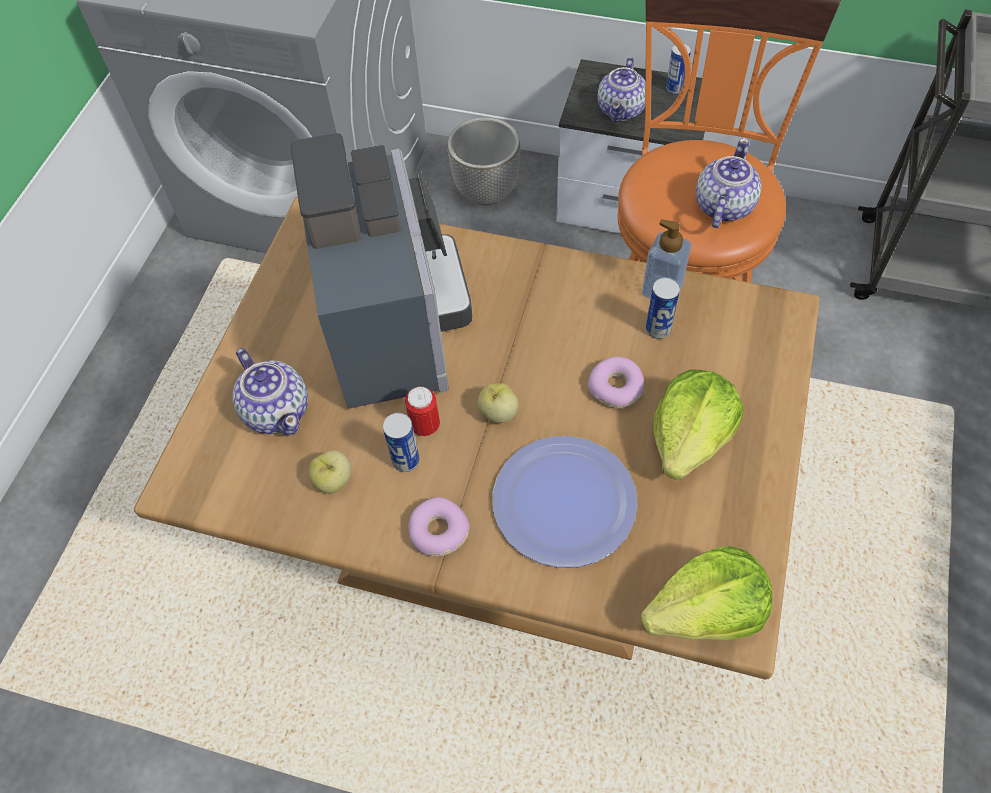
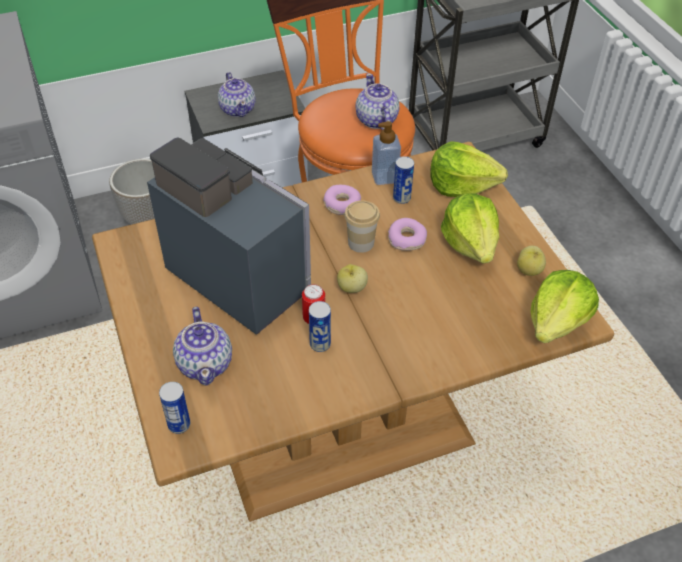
camera: 40 degrees left, 10 degrees down
(277, 410) = (205, 363): teapot -> teapot turned 60 degrees clockwise
(333, 481) = (284, 381): apple -> apple (529, 270)
(438, 532) = (377, 370): donut -> donut (342, 205)
(558, 361) = (361, 243): none -> cup
(564, 501) = (434, 312): plate -> none
(675, 88) = (261, 84): can -> can (179, 424)
(750, 352) = (461, 185): none -> lettuce

